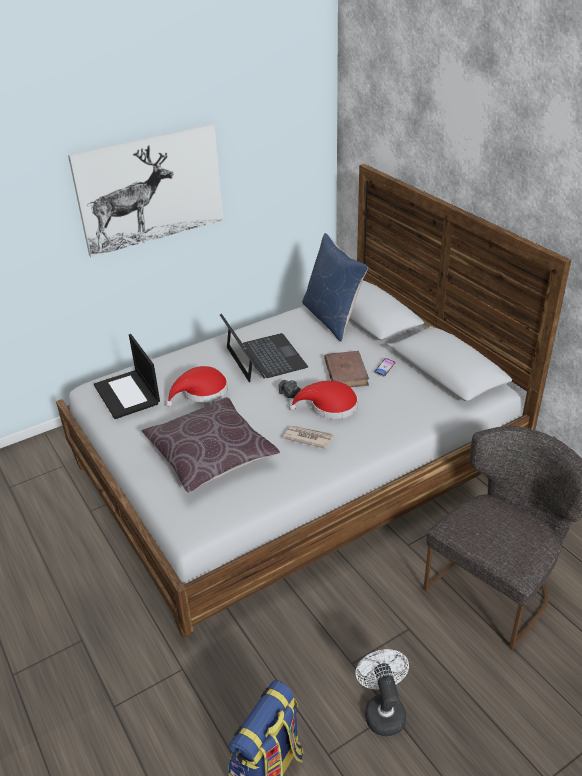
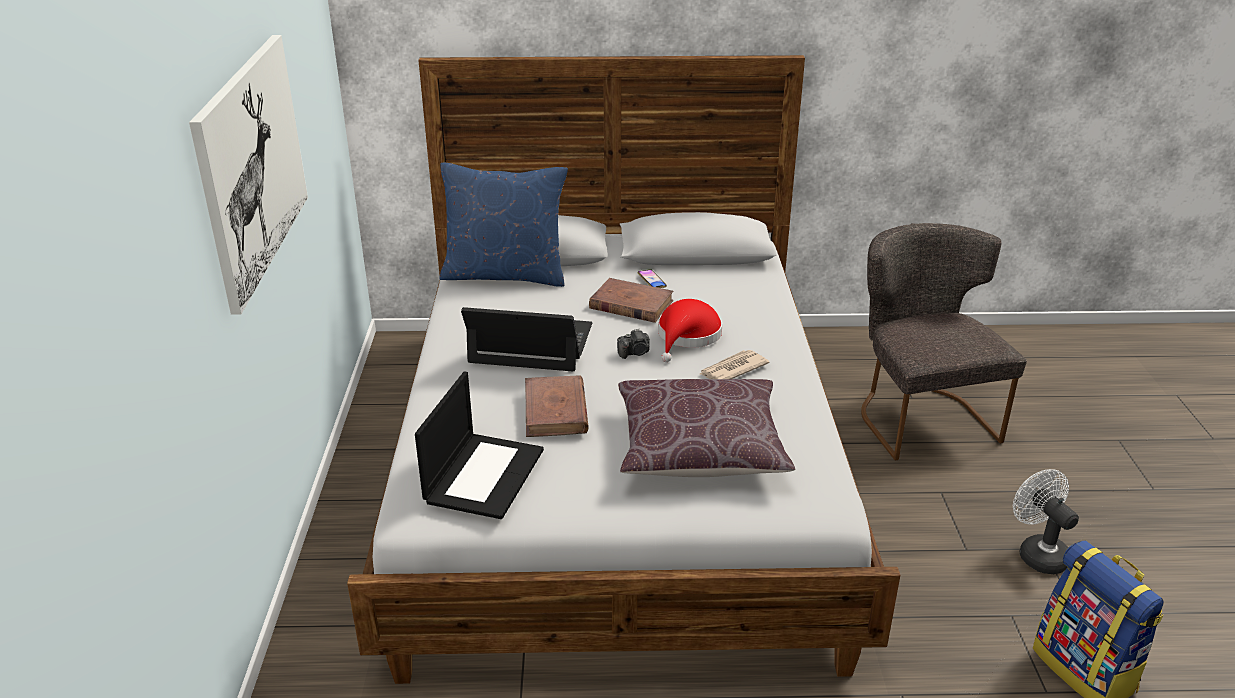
camera: 60 degrees left, 5 degrees down
(128, 394) = (484, 474): laptop -> laptop turned 75 degrees counterclockwise
(201, 392) = (555, 411): red hat -> brown book
(382, 710) = (1037, 553): white fan -> white fan turned 45 degrees clockwise

